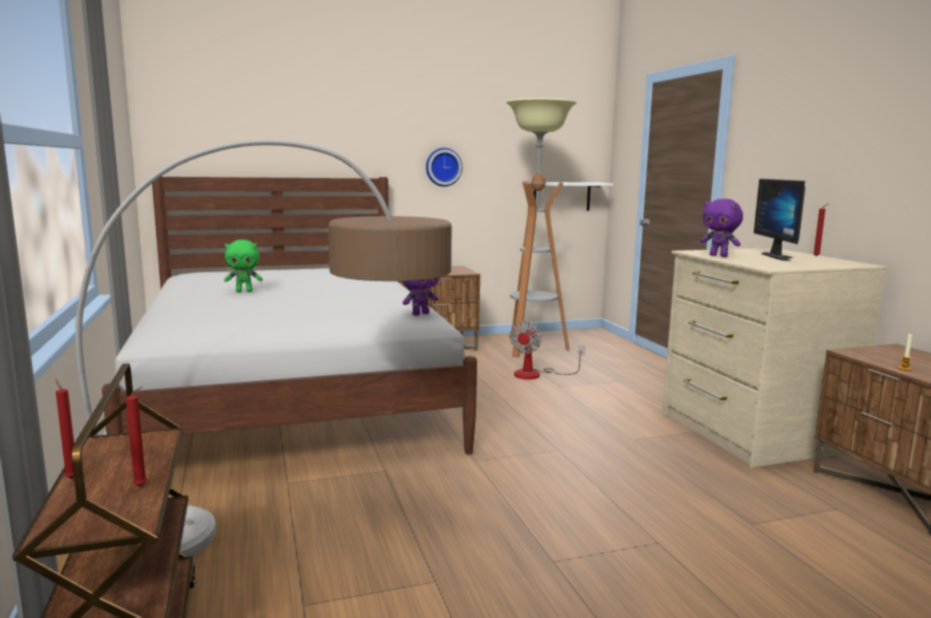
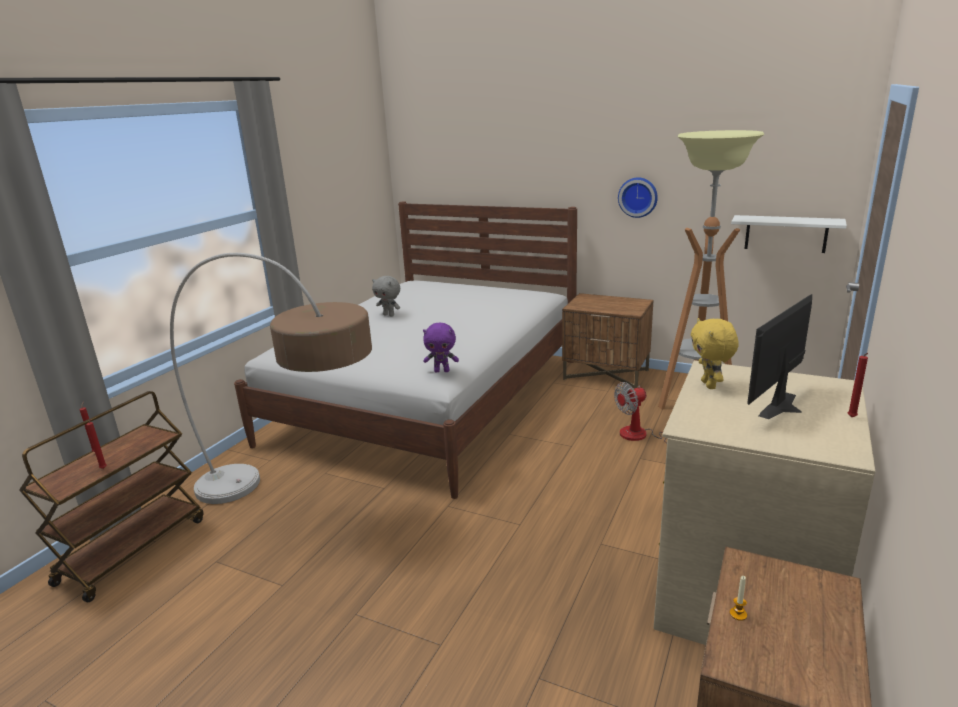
camera: 45 degrees right, 10 degrees up
(244, 291) = (389, 315): green plush toy -> grey plush toy
(719, 256) = (710, 385): purple plush toy -> yellow plush toy

